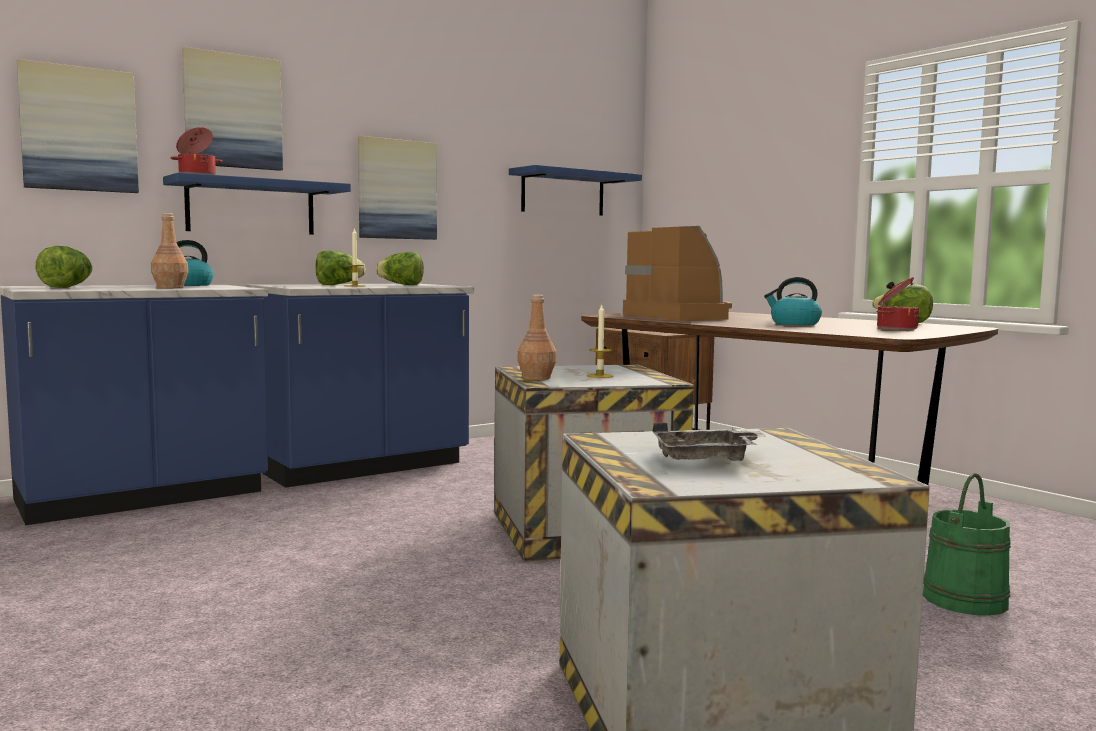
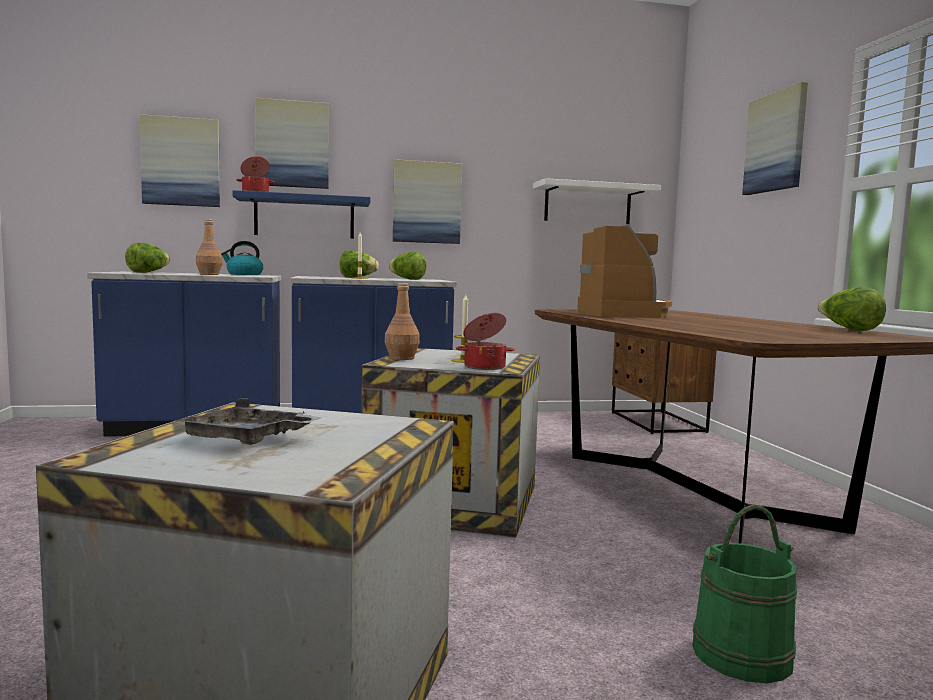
camera: 25 degrees right, 0 degrees up
(563, 193) = (587, 204): blue shelf -> white shelf
(776, 139) = (775, 142): none -> picture
(794, 323) = (708, 324): kettle -> none
(895, 328) = (805, 333): cooking pot -> cooking pot (484, 367)

